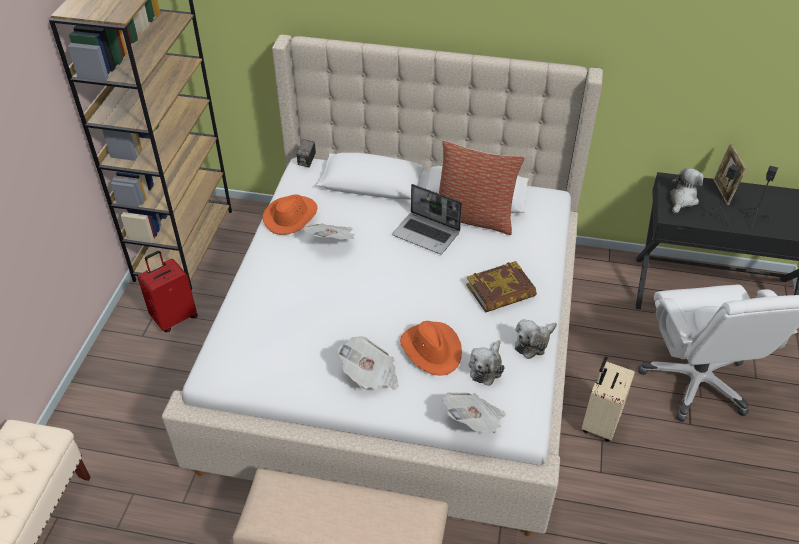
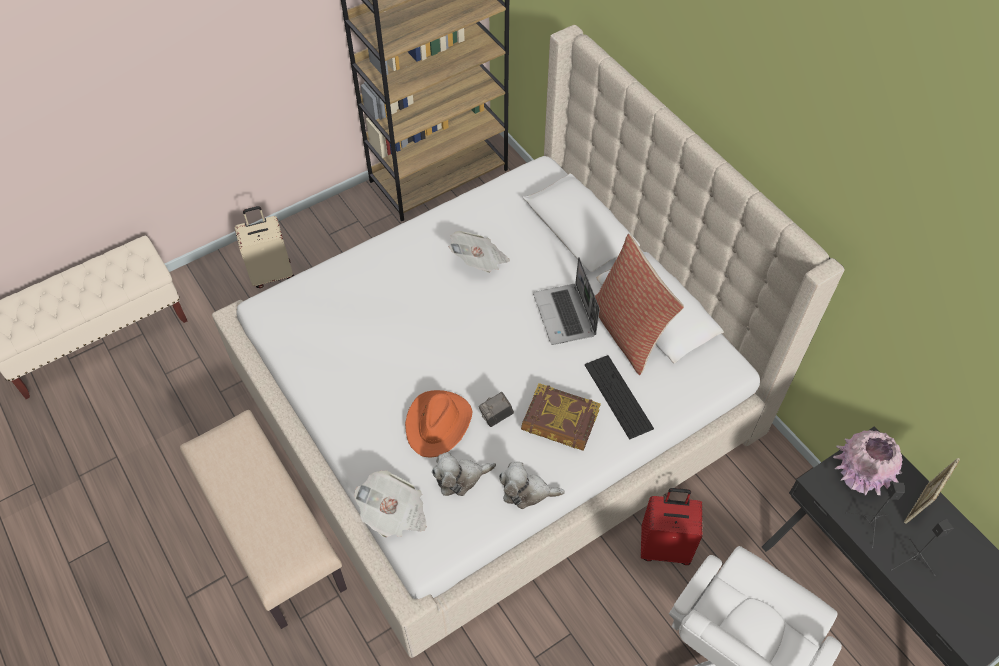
camera: 45 degrees right, 10 degrees up
(174, 317) = (365, 236): red suitcase -> red suitcase (665, 546)
(291, 216) = (474, 213): orange hat -> none
(307, 162) = (549, 168): camera -> camera (496, 417)
(370, 375) = (367, 404): newspaper -> none
(514, 254) = (618, 396): none -> keyboard
(599, 422) = (588, 617): beige suitcase -> beige suitcase (272, 274)
(682, 200) = (858, 477): plush toy -> pink vase

